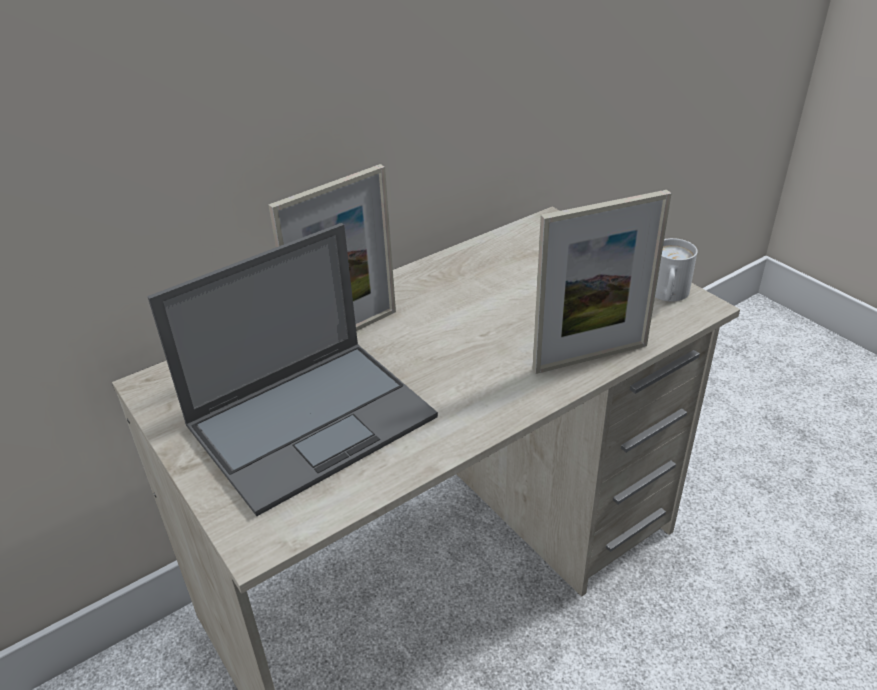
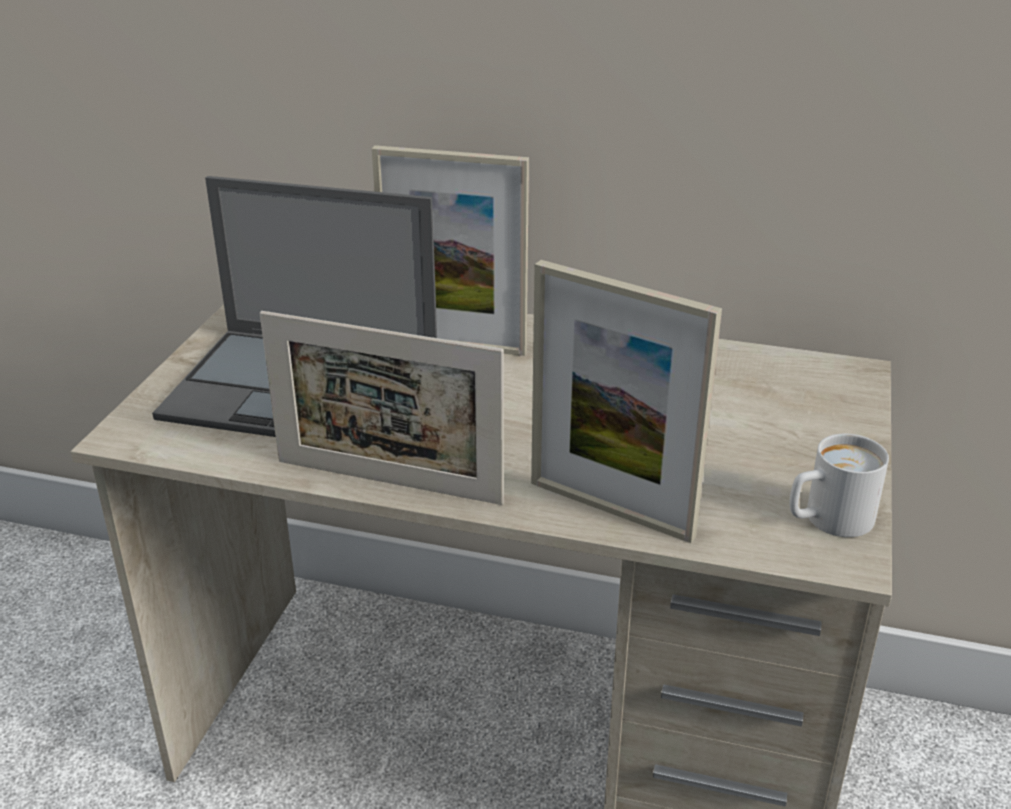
camera: 50 degrees right, 5 degrees down
(472, 430) = (388, 482): none -> picture frame

